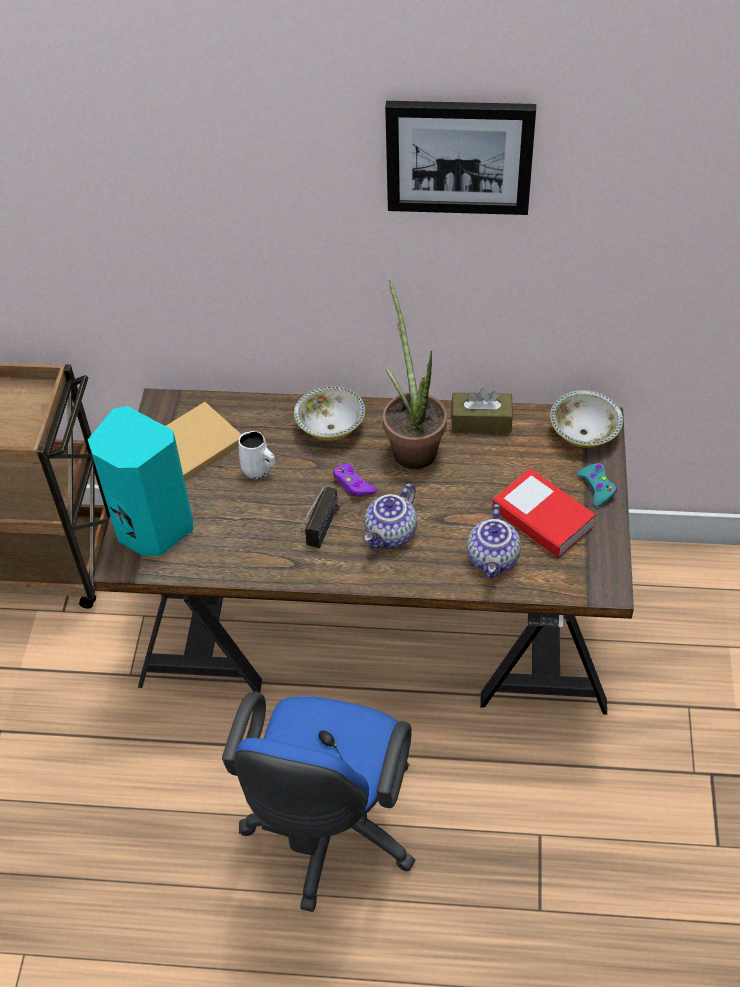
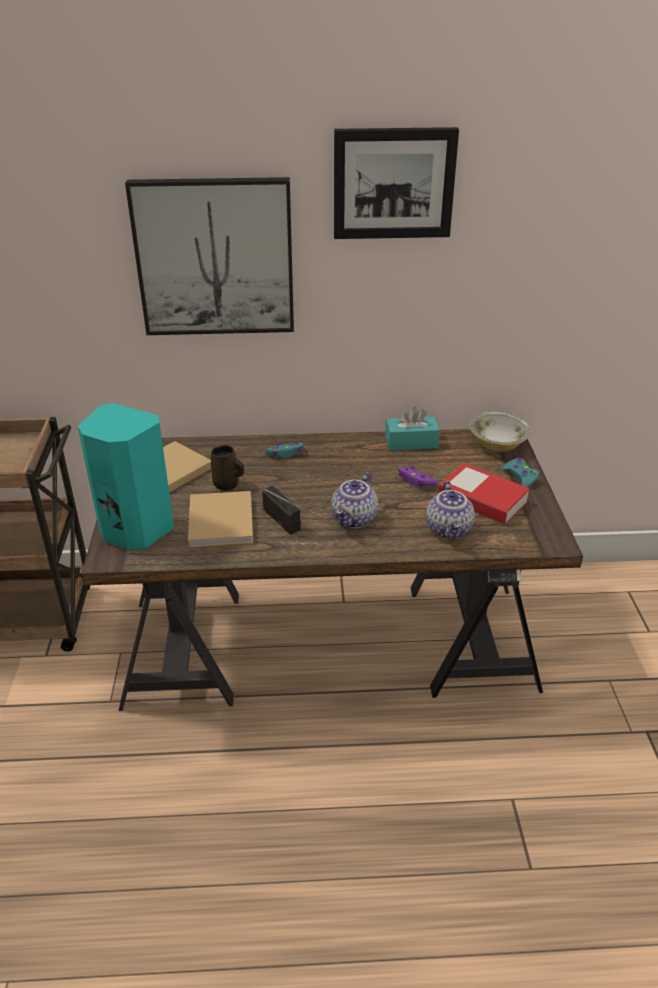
camera: 10 degrees left, 15 degrees down
(245, 522) = (221, 520): none -> beige book
(249, 219) = (215, 257): none -> picture
(258, 470) = (227, 485): white mug -> brown mug
(319, 537) = (290, 526): radio -> radio turned 45 degrees counterclockwise
(329, 832) = (315, 819): blue office chair -> none
(330, 427) = (285, 453): bowl -> turquoise game controller
(353, 485) = (313, 488): purple game controller -> purple game controller (416, 481)
(412, 445) = (357, 460): potted plant -> none
(481, 421) = (411, 442): brown tissue box -> turquoise tissue box

